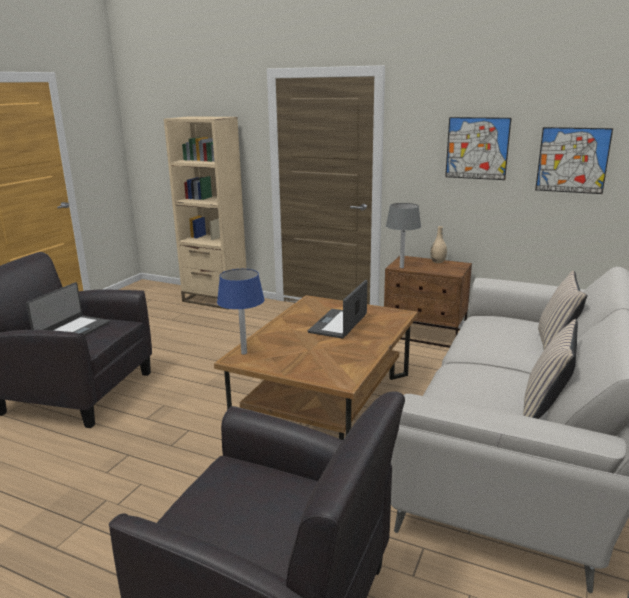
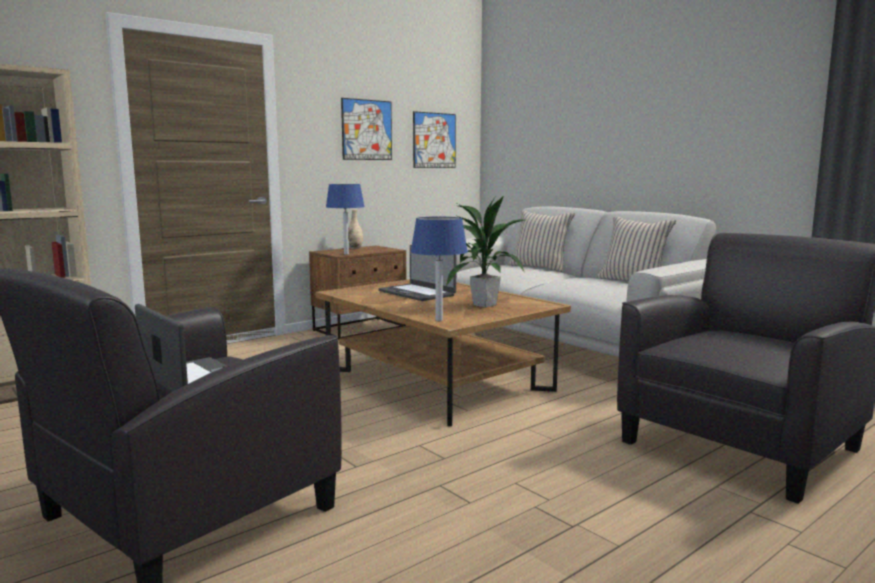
camera: 65 degrees left, 10 degrees down
(317, 357) = (484, 305): none -> potted plant
(401, 267) = (346, 254): grey table lamp -> blue table lamp

